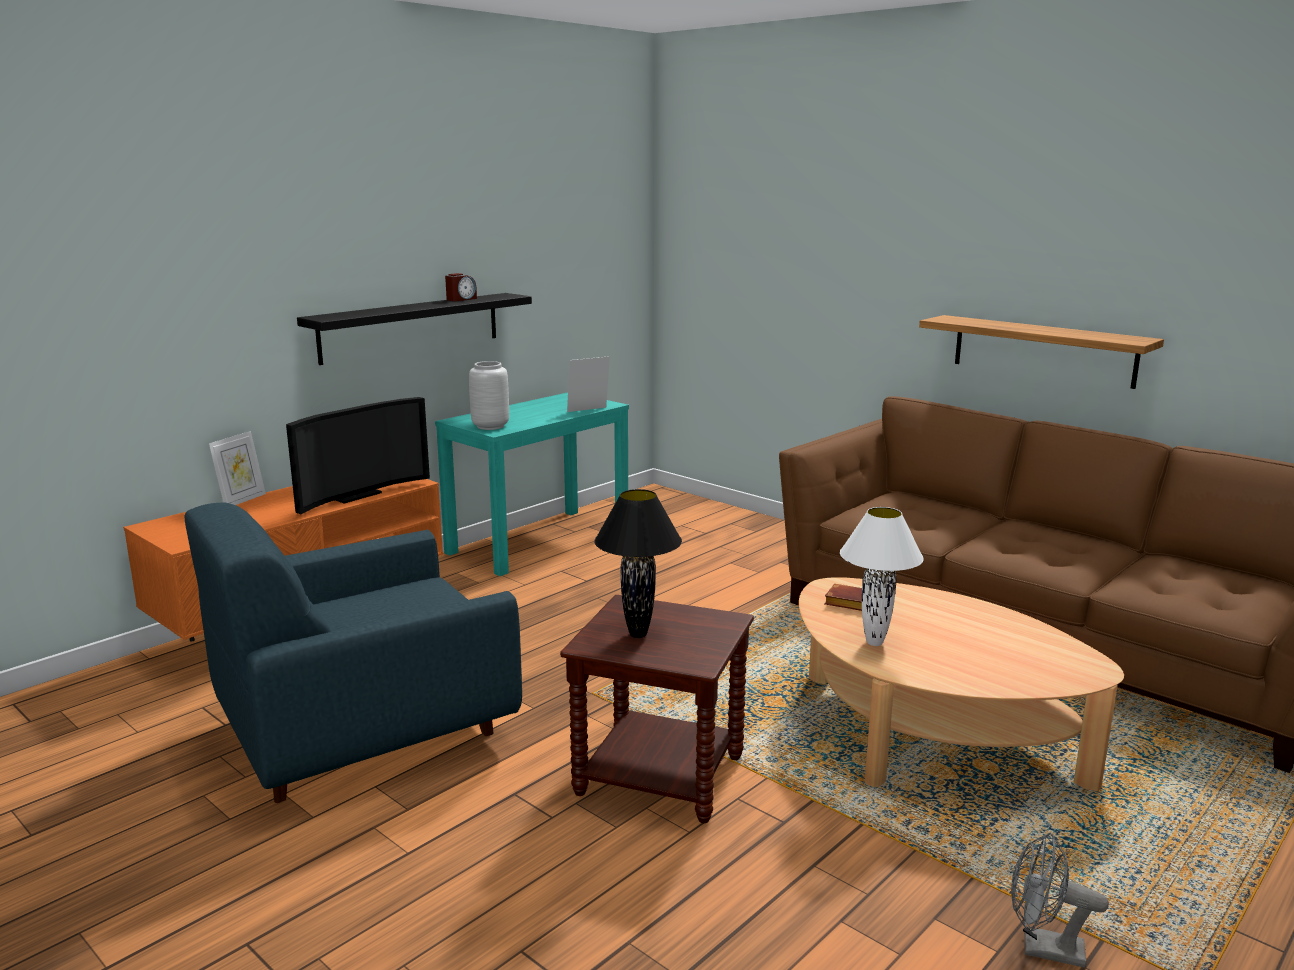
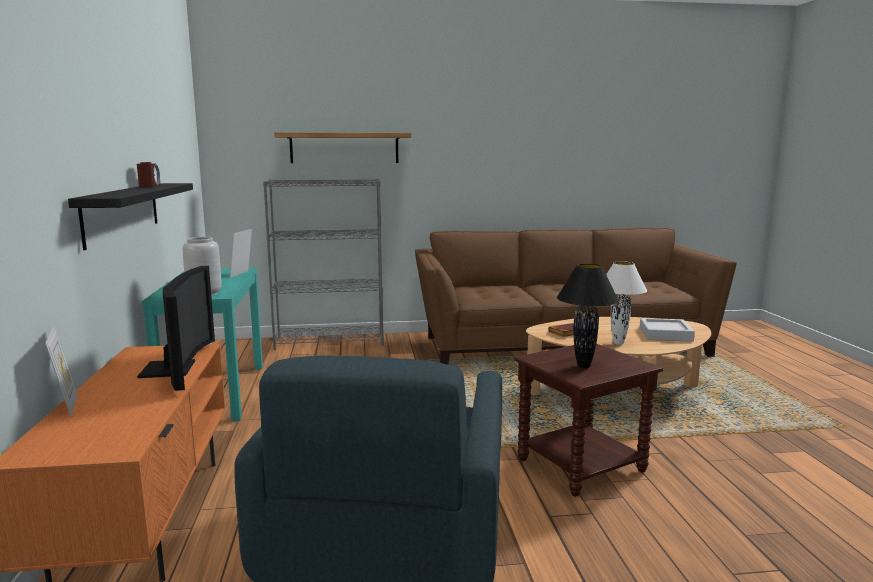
camera: 50 degrees left, 5 degrees down
(753, 524) = (330, 341): none -> grey bookcase
(991, 662) = (665, 334): none -> grey tray
(1042, 949) = (807, 442): grey fan -> none
(1043, 350) = (507, 193): shelf -> shelf (344, 148)

